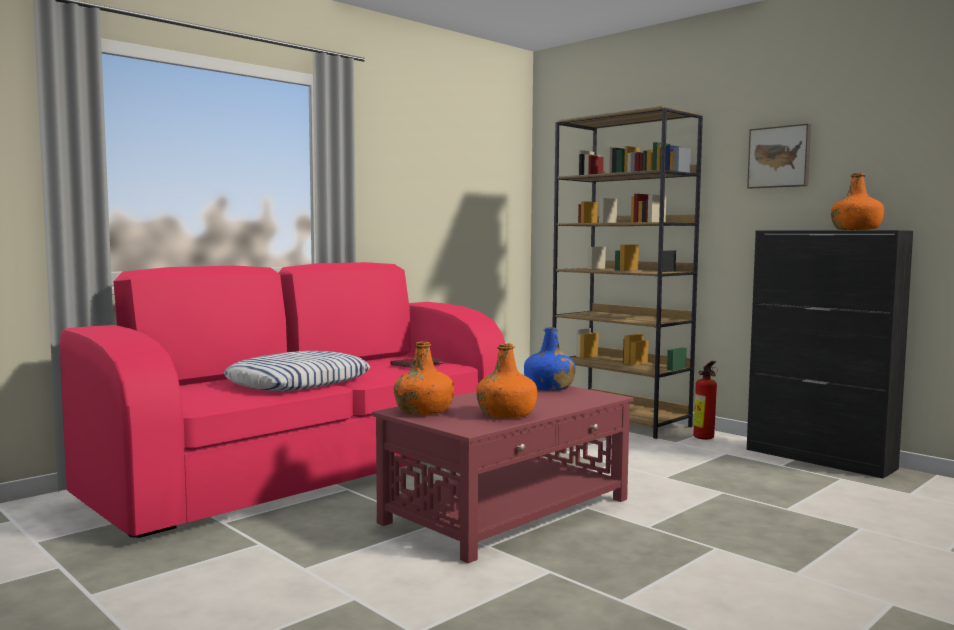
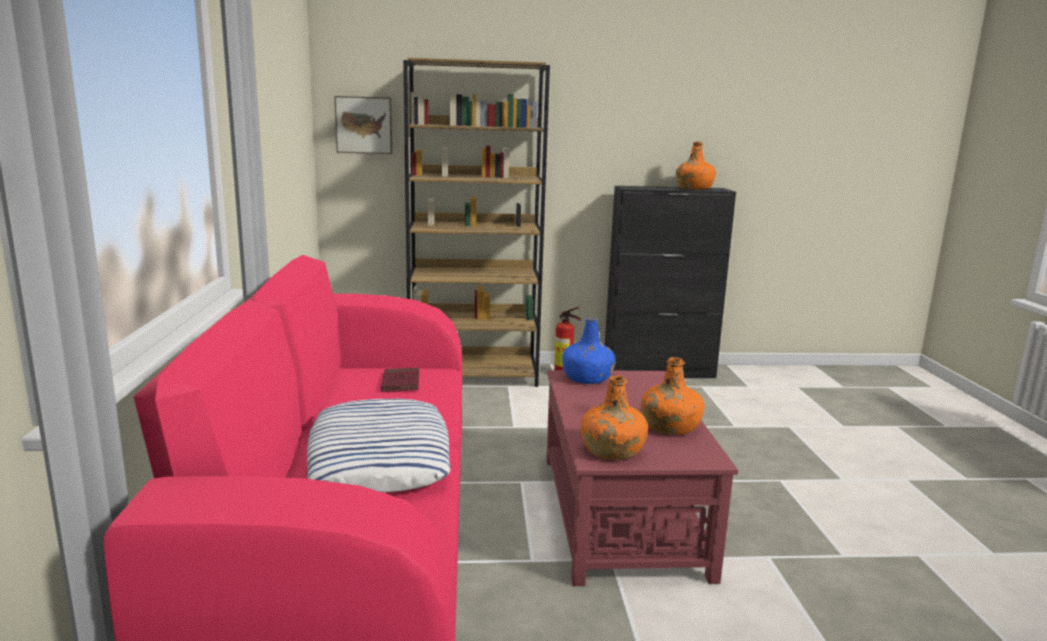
camera: 50 degrees left, 10 degrees up
(780, 157) = (616, 118): picture -> picture (364, 125)

